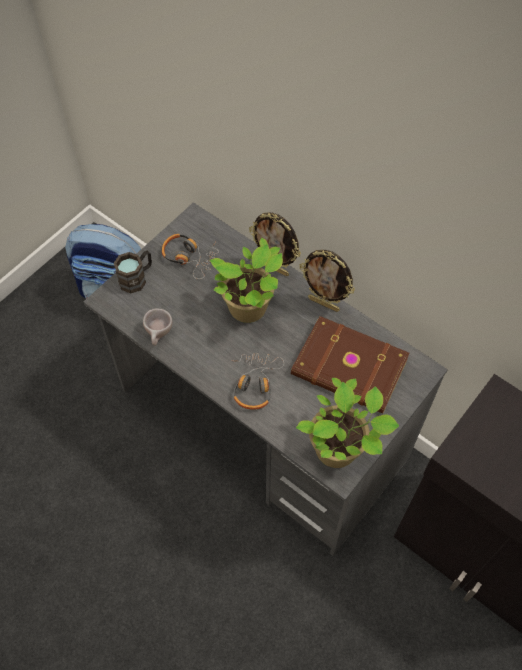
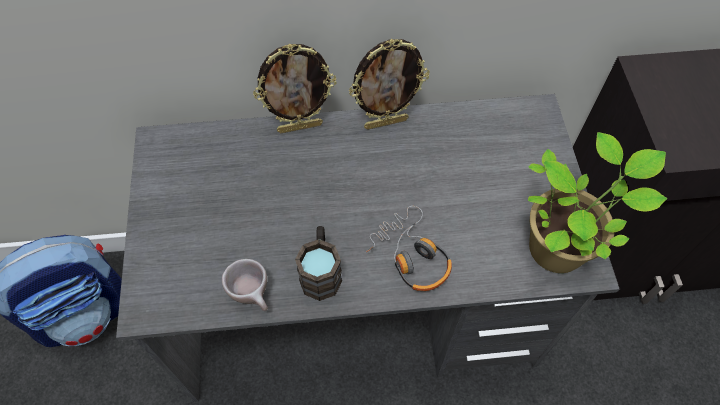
camera: 45 degrees left, 0 degrees up
(137, 278) = (157, 255): brown mug -> brown mug (321, 271)
(189, 257) = (196, 185): headphones -> none
(250, 309) = (321, 186): potted plant -> none
(349, 369) = (478, 163): brown book -> none

